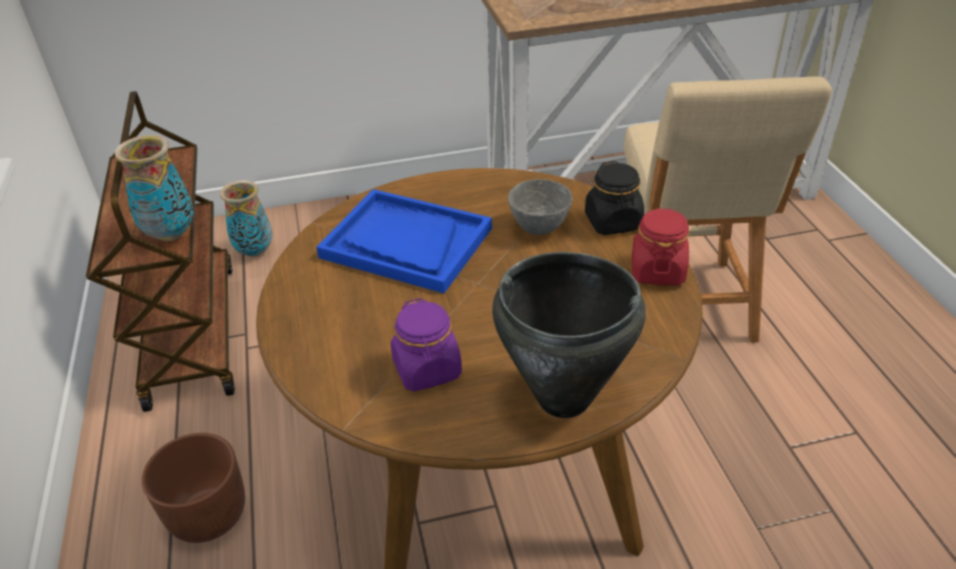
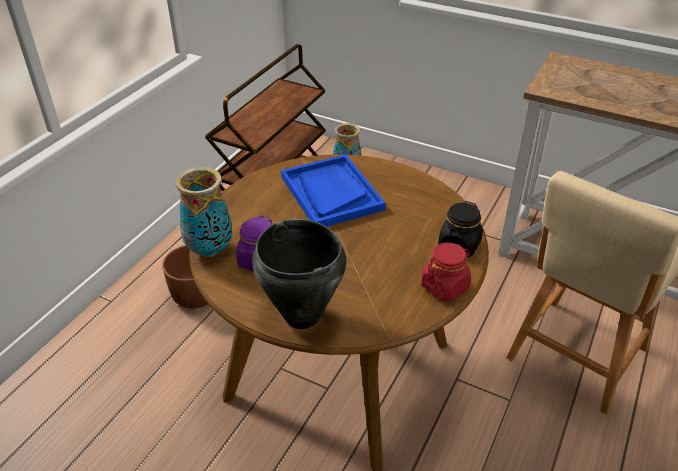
camera: 40 degrees right, 0 degrees up
(170, 233) = (260, 133): vase -> vase (210, 249)
(538, 227) = (411, 223): grey bowl -> none

